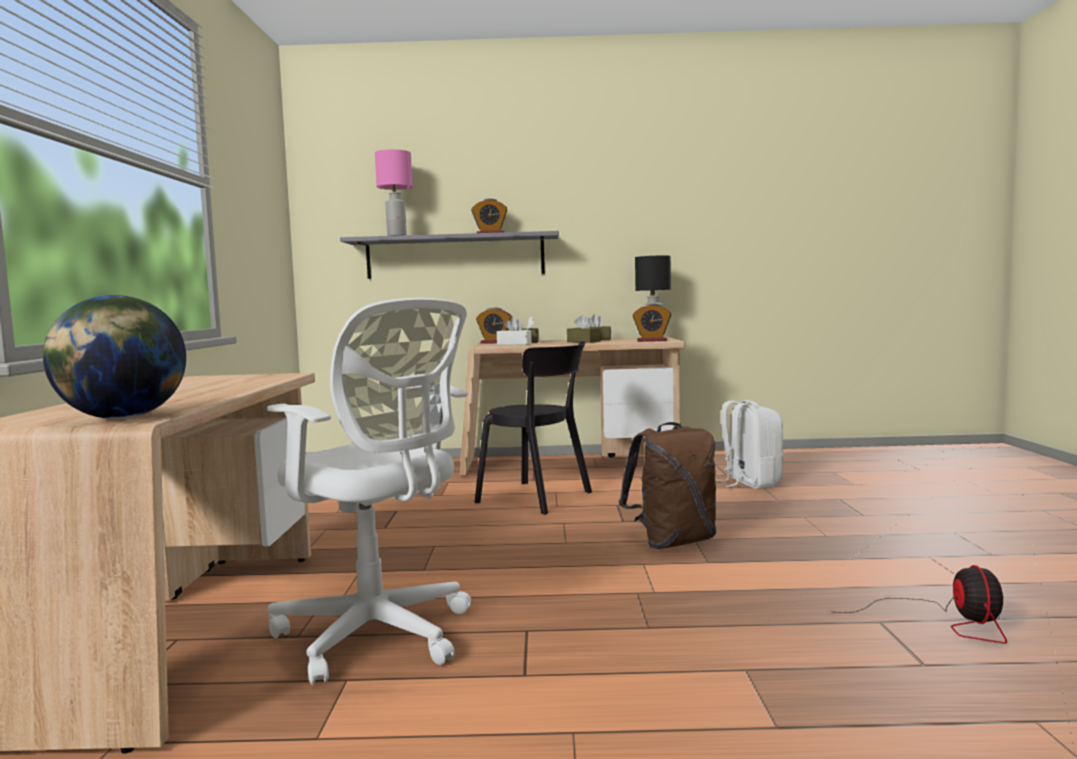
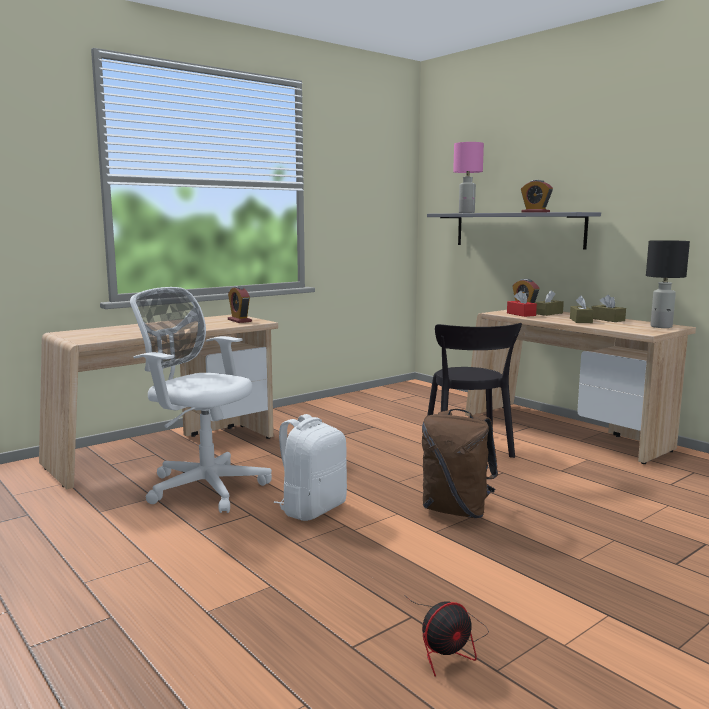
camera: 50 degrees right, 5 degrees up
(122, 418) = (85, 339): globe -> none
(379, 636) = (203, 486): white office chair -> white office chair turned 120 degrees clockwise
(514, 344) = (521, 314): white tissue box -> red tissue box
(652, 341) = (632, 330): alarm clock -> alarm clock (239, 320)
(750, 483) = (667, 498): white backpack -> white backpack (312, 509)

